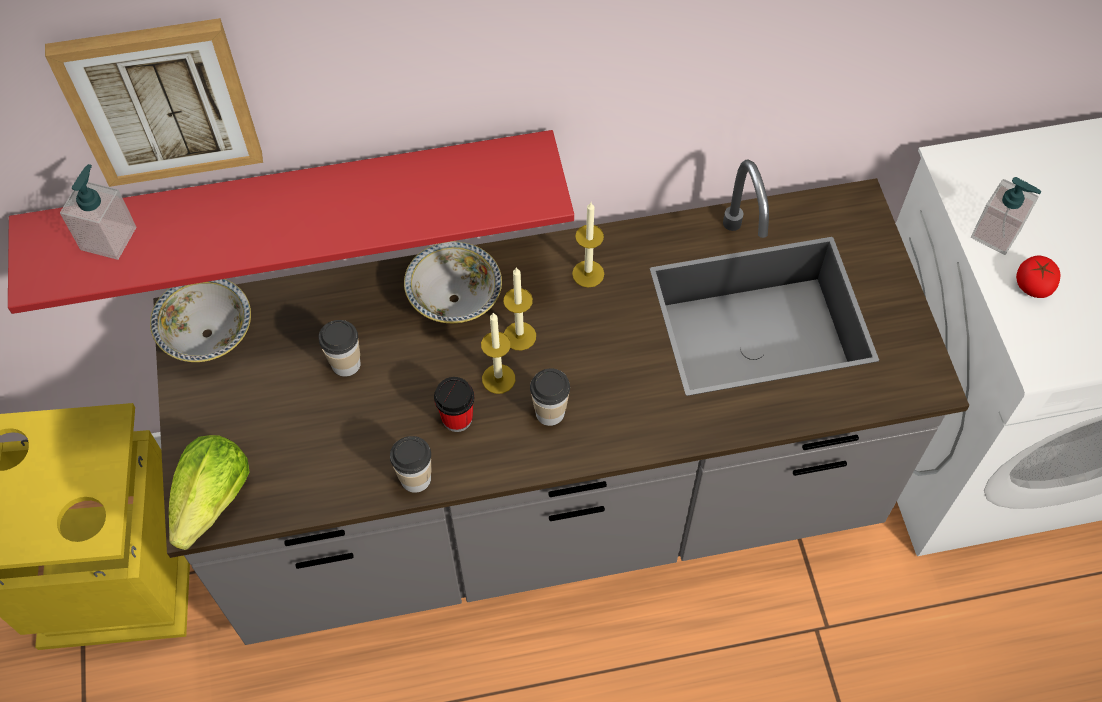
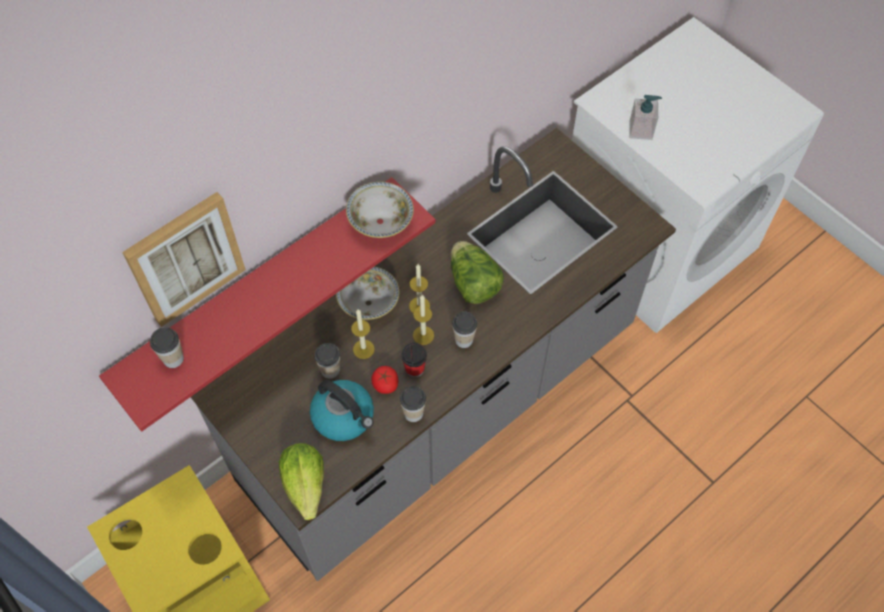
camera: 30 degrees left, 0 degrees up
(109, 238) = (173, 358): soap dispenser -> cup
(208, 334) = (235, 394): bowl -> bowl (380, 222)
(322, 435) = (344, 417): none -> kettle
(588, 274) = (435, 253): candle -> candle (363, 349)
(613, 341) = (473, 283): none -> lettuce
(1033, 285) = (675, 149): tomato -> tomato (385, 384)

